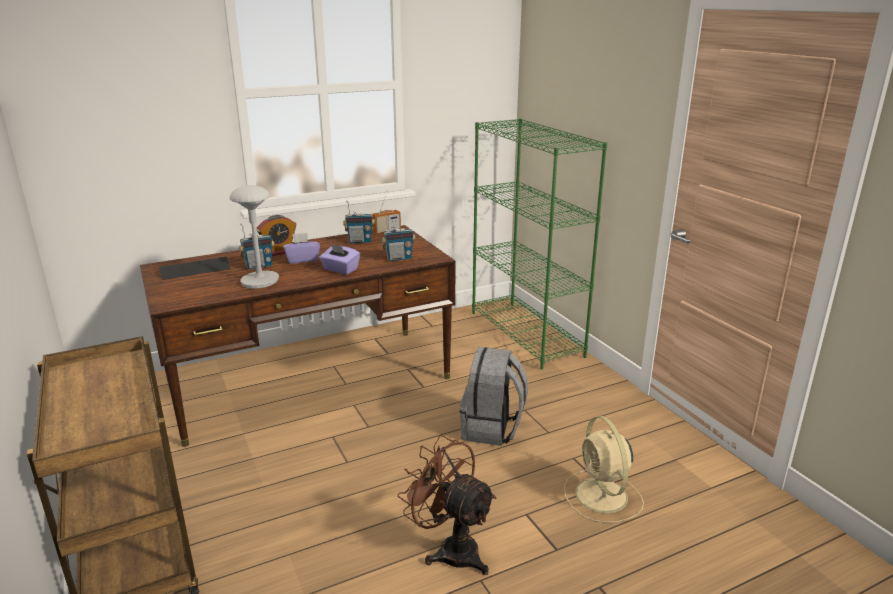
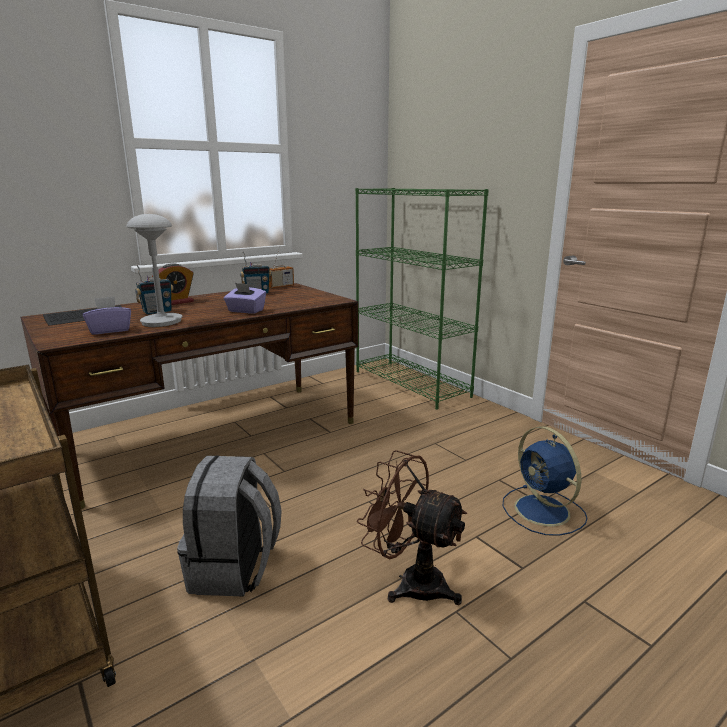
camera: 10 degrees left, 5 degrees down
(302, 259) = (203, 306): purple tissue box -> purple tissue box (109, 330)
(399, 258) = (302, 302): radio -> none
(492, 429) = (410, 462): grey backpack -> grey backpack (234, 569)
(602, 497) = (543, 511): beige fan -> blue fan

